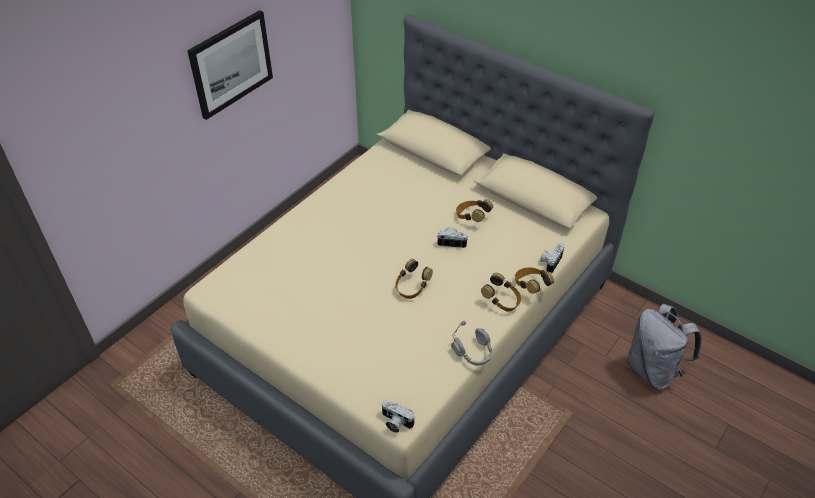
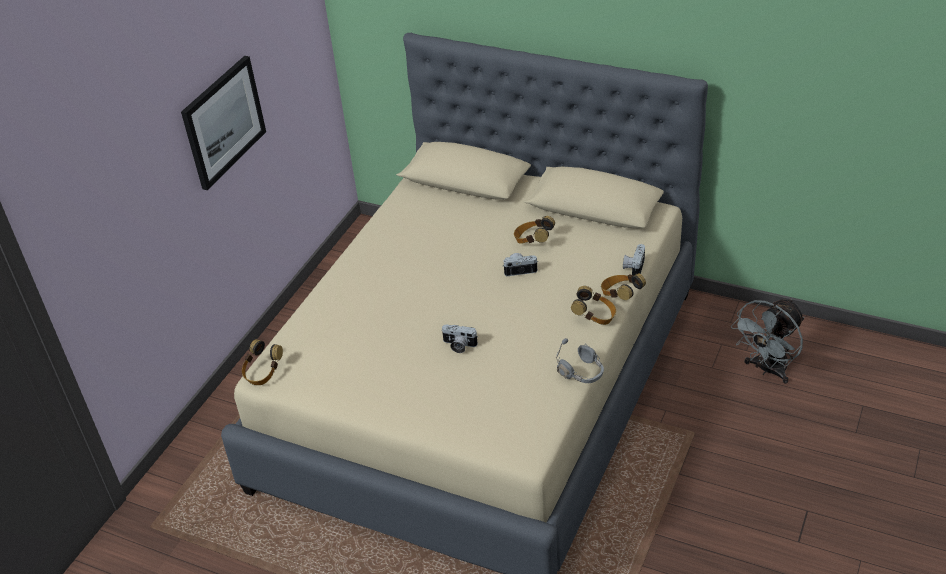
camera: 10 degrees left, 5 degrees down
(395, 422) = (522, 457): camera -> camera (458, 345)
(412, 288) = (492, 324): headphones -> headphones (263, 373)
(653, 370) = (767, 370): grey backpack -> grey fan

